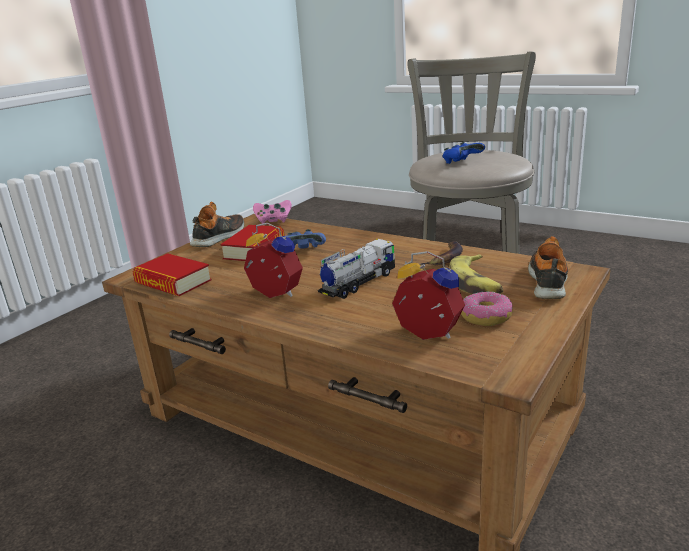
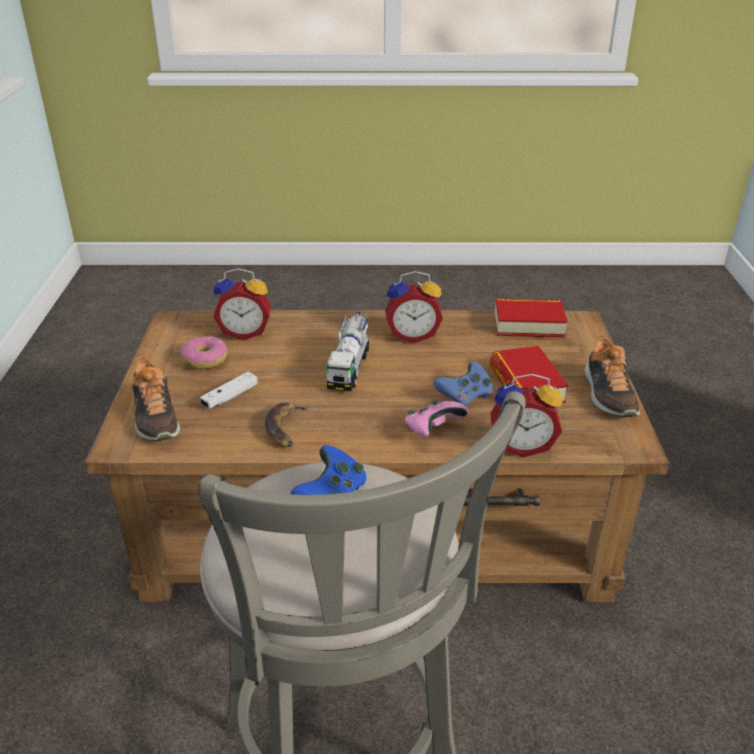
camera: 145 degrees right, 10 degrees up
(273, 220) = (603, 449): pink game controller -> pink game controller (433, 430)
(311, 228) = (521, 445): none -> alarm clock
(476, 283) = (230, 397): banana -> white game controller

